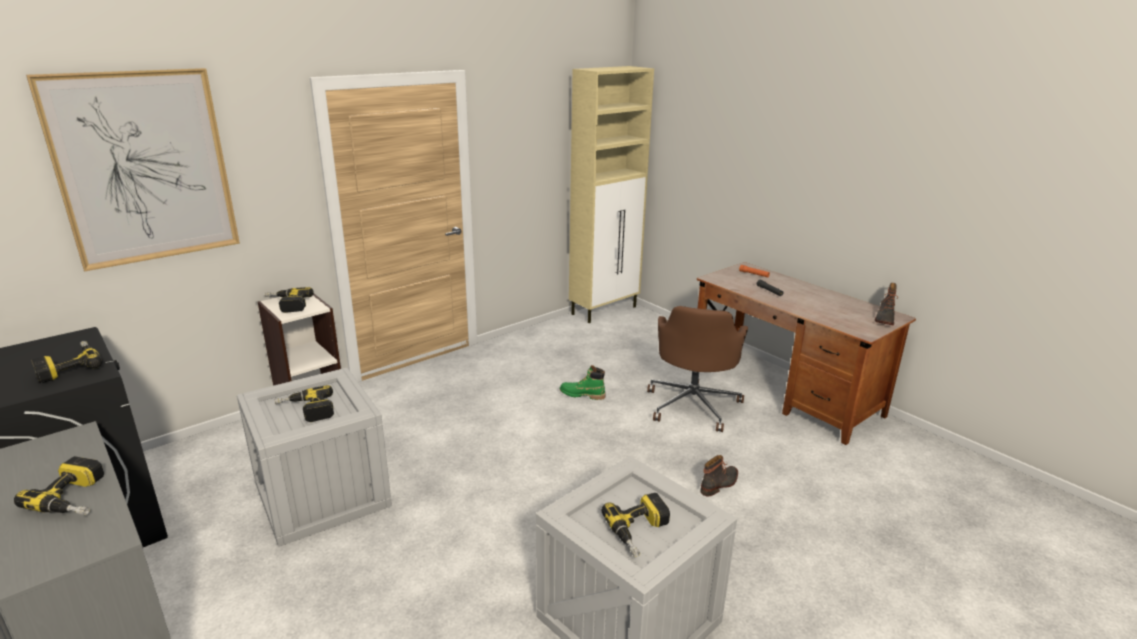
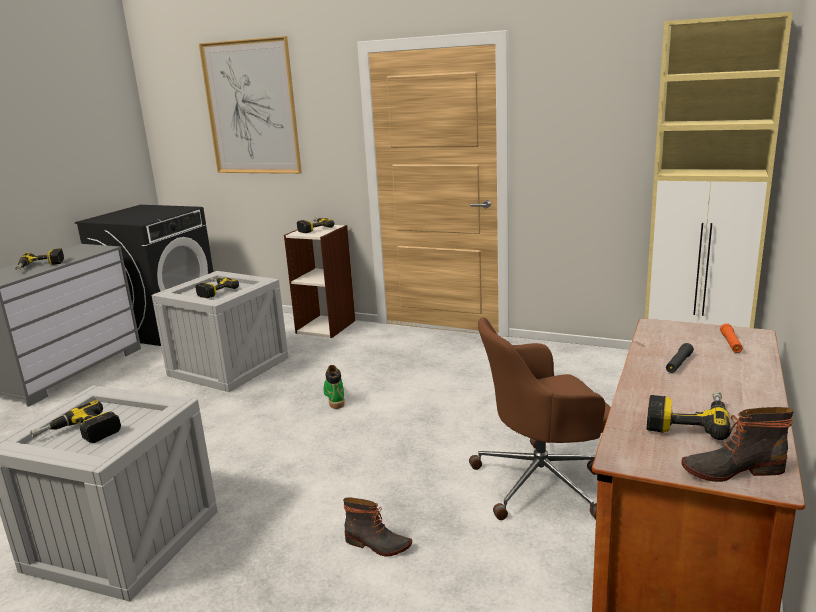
camera: 65 degrees right, 5 degrees down
(68, 367) = (147, 217): power drill -> power drill (687, 420)
(582, 395) = (477, 411): green boot -> green boot (334, 397)

